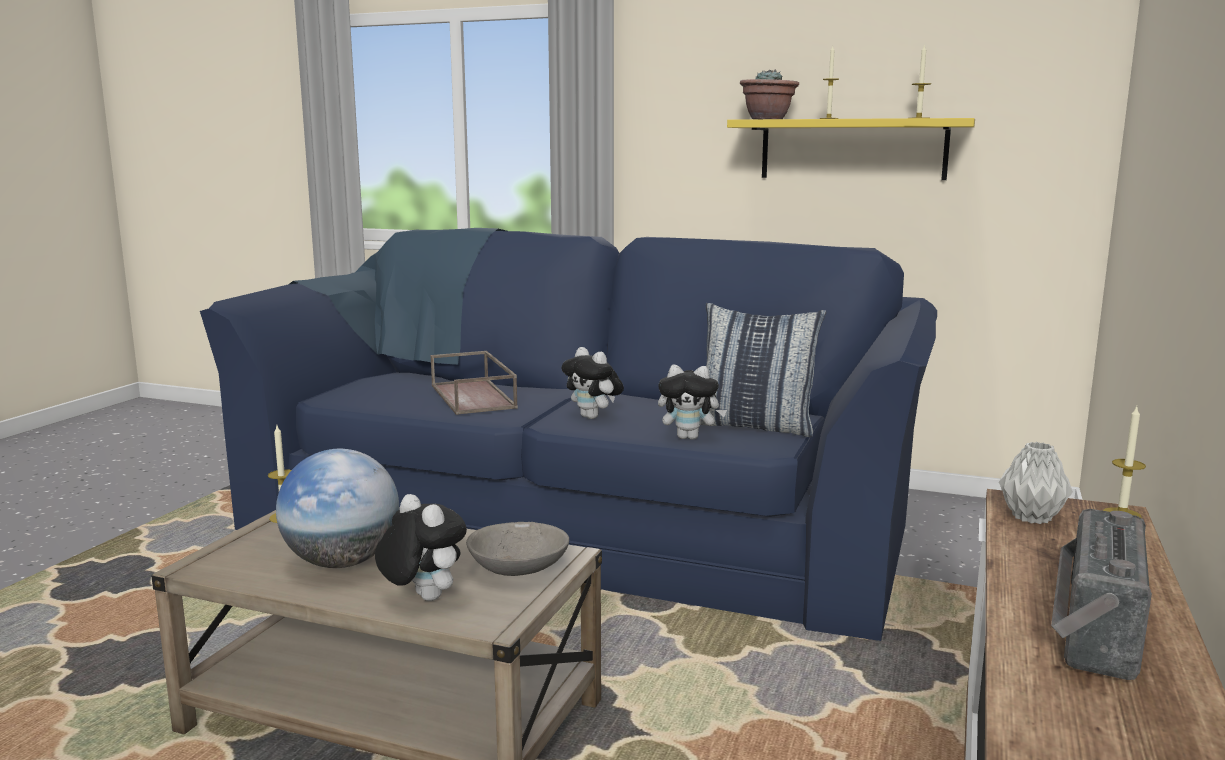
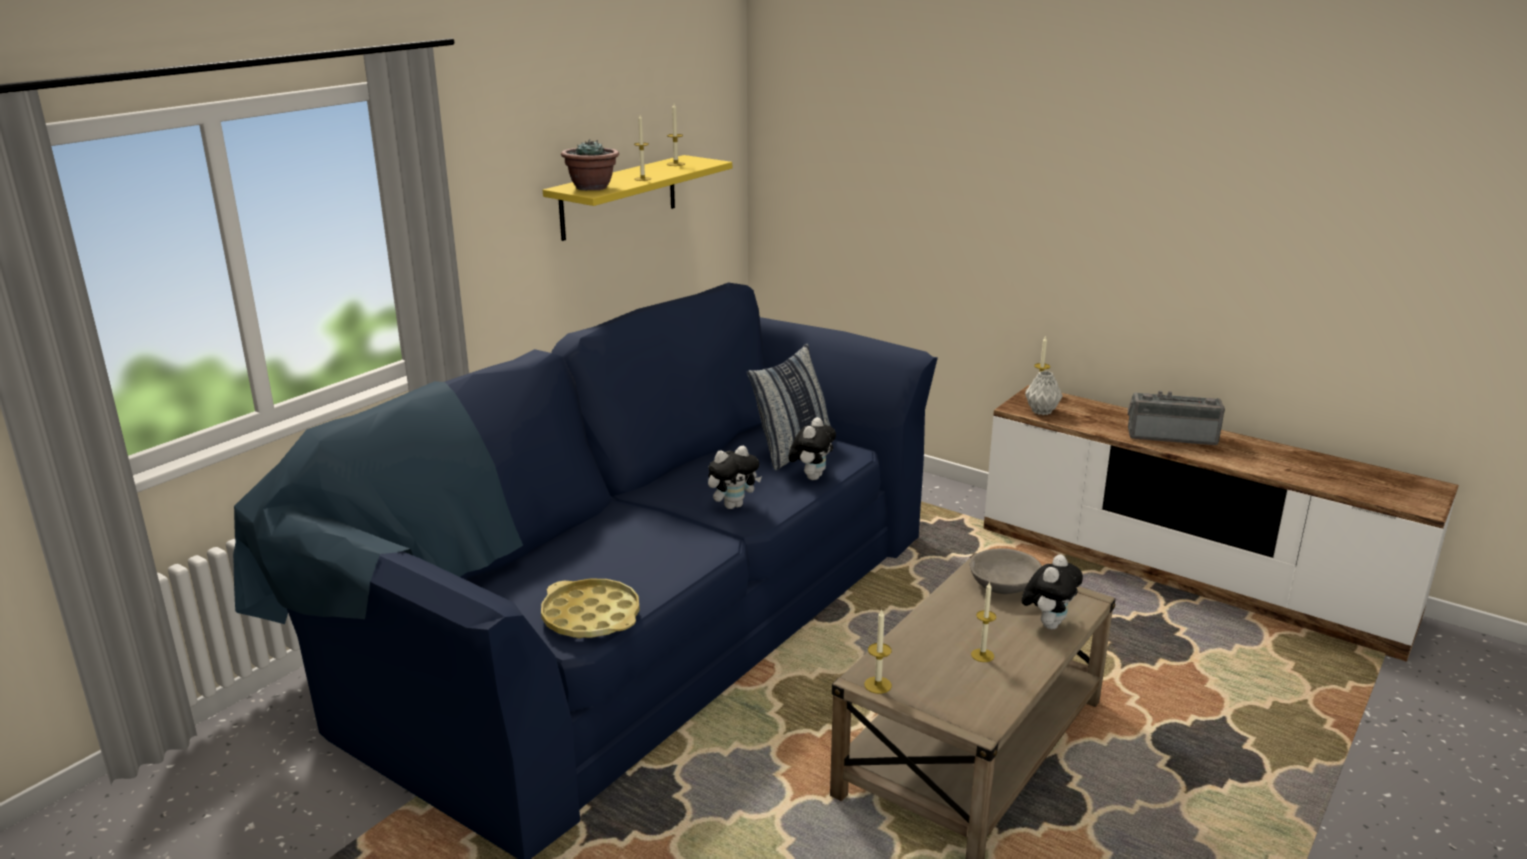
camera: 75 degrees left, 10 degrees up
(342, 562) = (982, 655): globe -> candle
(363, 399) = (591, 617): none -> yellow tray
(422, 598) = (1048, 623): plush toy -> plush toy turned 150 degrees clockwise
(474, 396) = (628, 553): brown tray -> none
(1088, 628) = (1171, 435): radio -> radio turned 150 degrees clockwise

